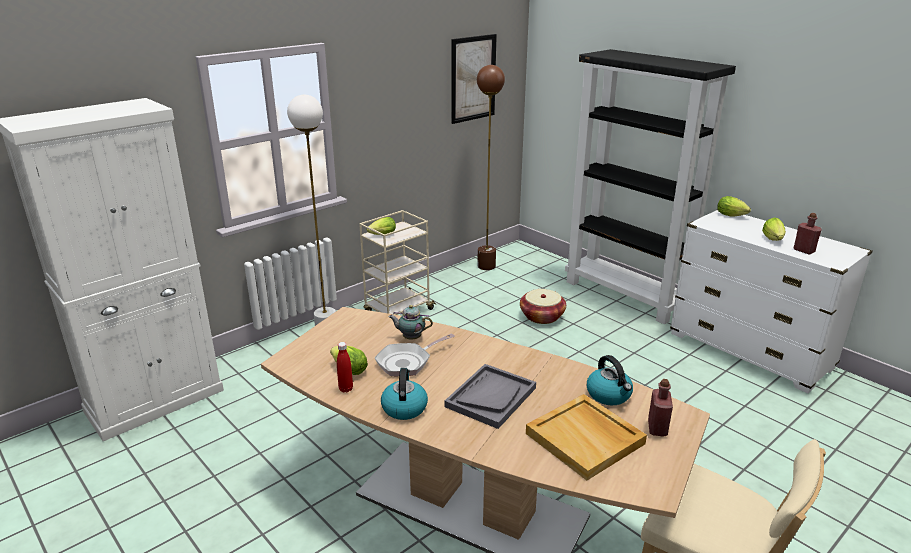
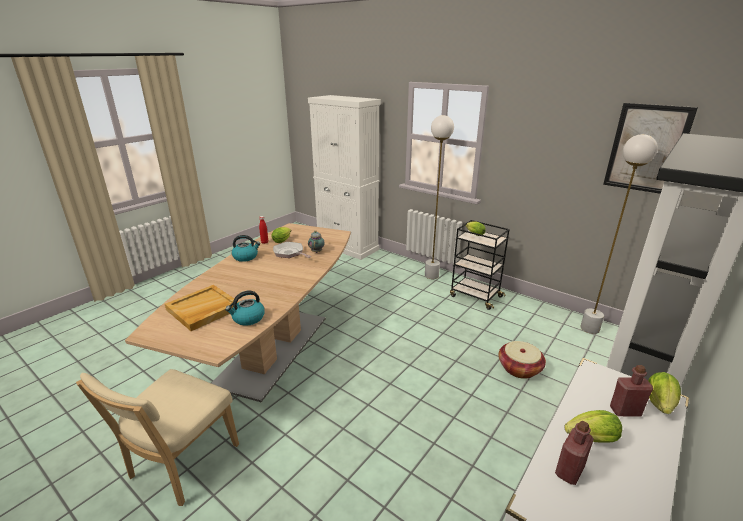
camera: 80 degrees right, 0 degrees up
(398, 311) = (475, 296): beige cart -> black cart
(486, 266) = (590, 329): brown floor lamp -> white floor lamp
(491, 397) = (252, 278): grey tray -> none
(657, 428) = (205, 337): red bottle -> red bottle (625, 411)

